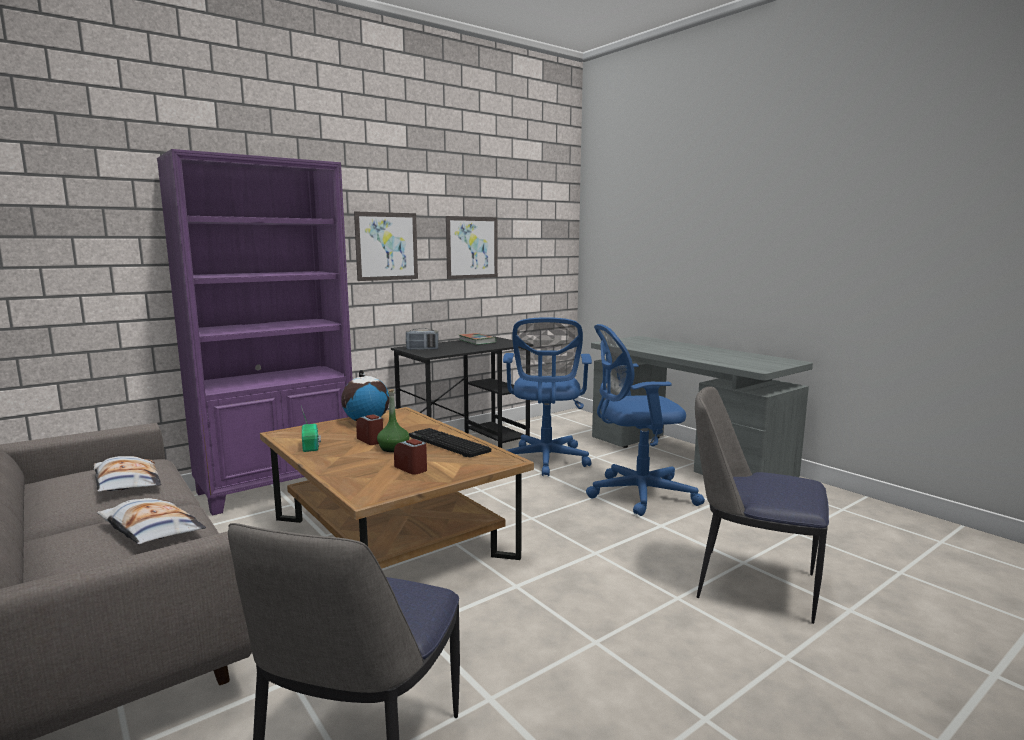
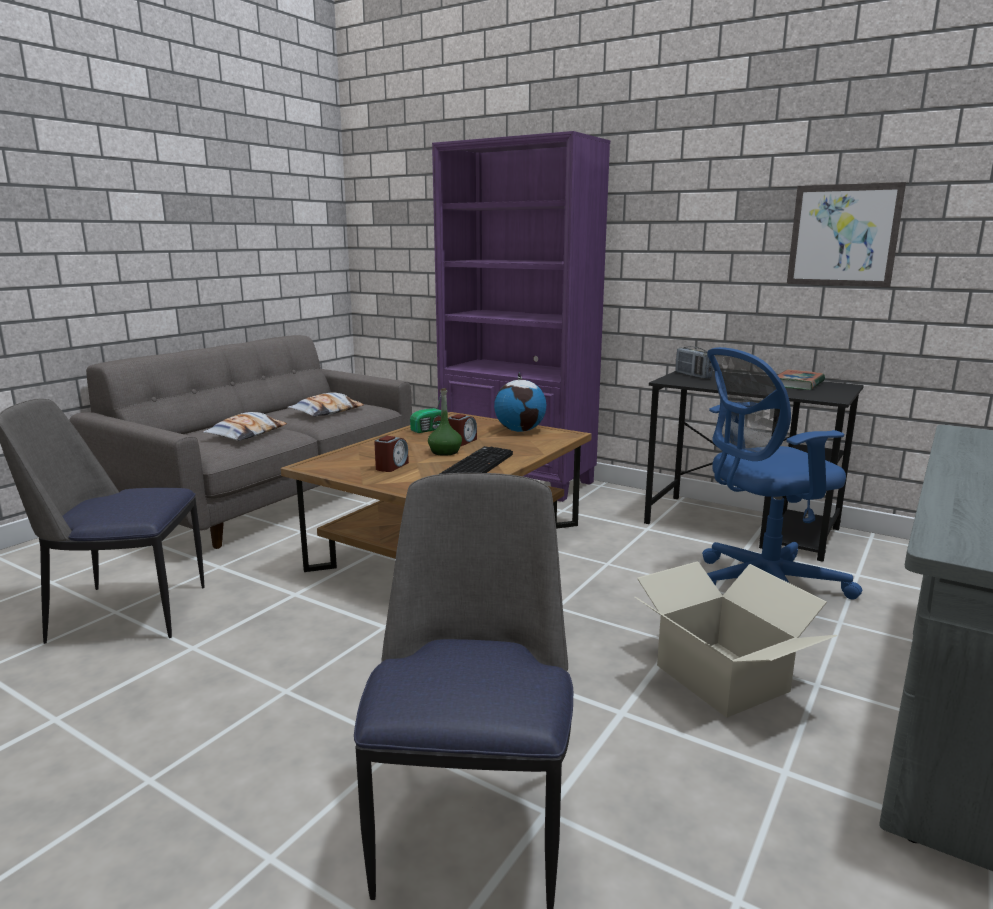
camera: 70 degrees right, 5 degrees up
(386, 246) = (696, 233): picture -> none
(636, 494) = (722, 677): blue office chair -> cardboard box

